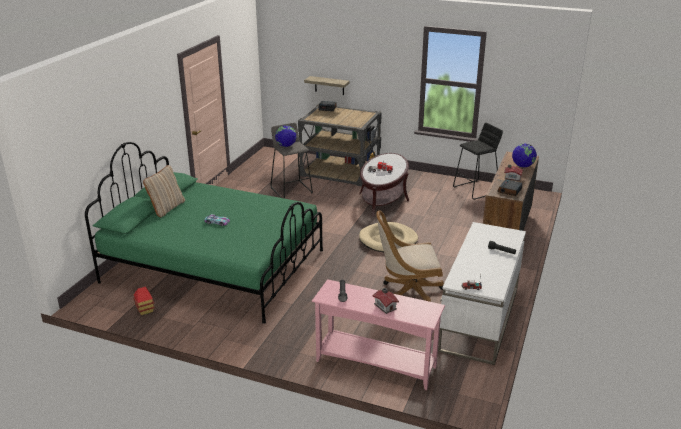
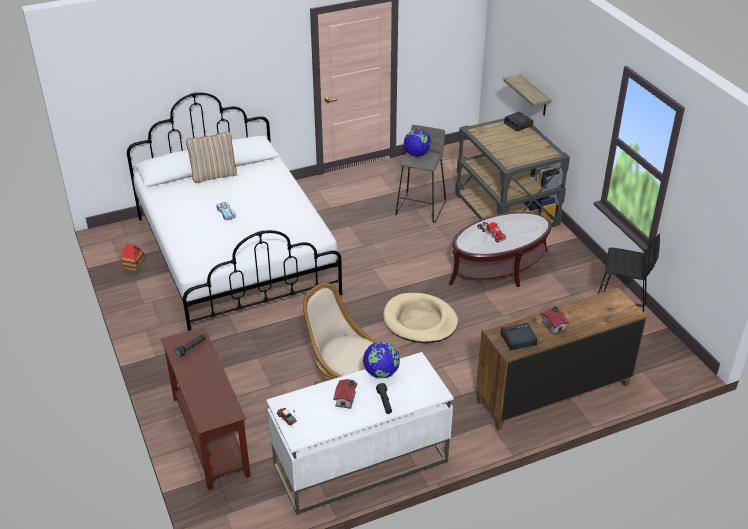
camera: 45 degrees right, 10 degrees up
(214, 266) = (236, 255): green bed -> white bed
(375, 364) = (210, 436): pink console table -> brown console table
(385, 306) = (200, 384): toy house -> toy house (346, 399)
(522, 166) = (597, 318): globe -> globe (381, 373)

